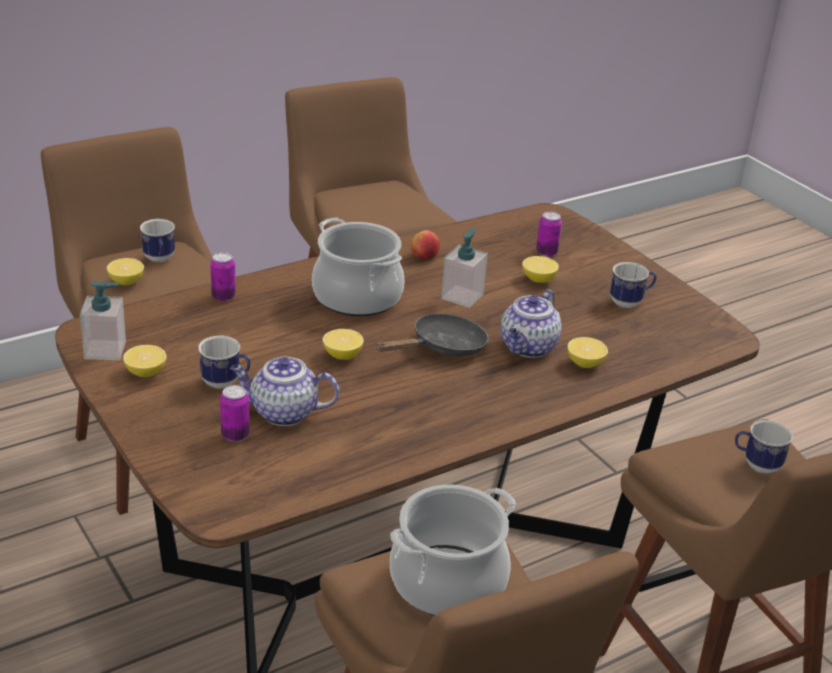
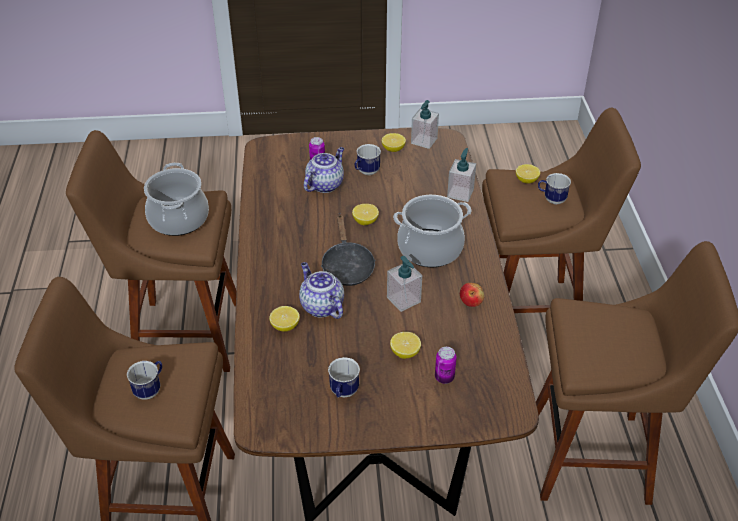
camera: 120 degrees right, 10 degrees up
(223, 296) = (460, 193): can -> soap dispenser

